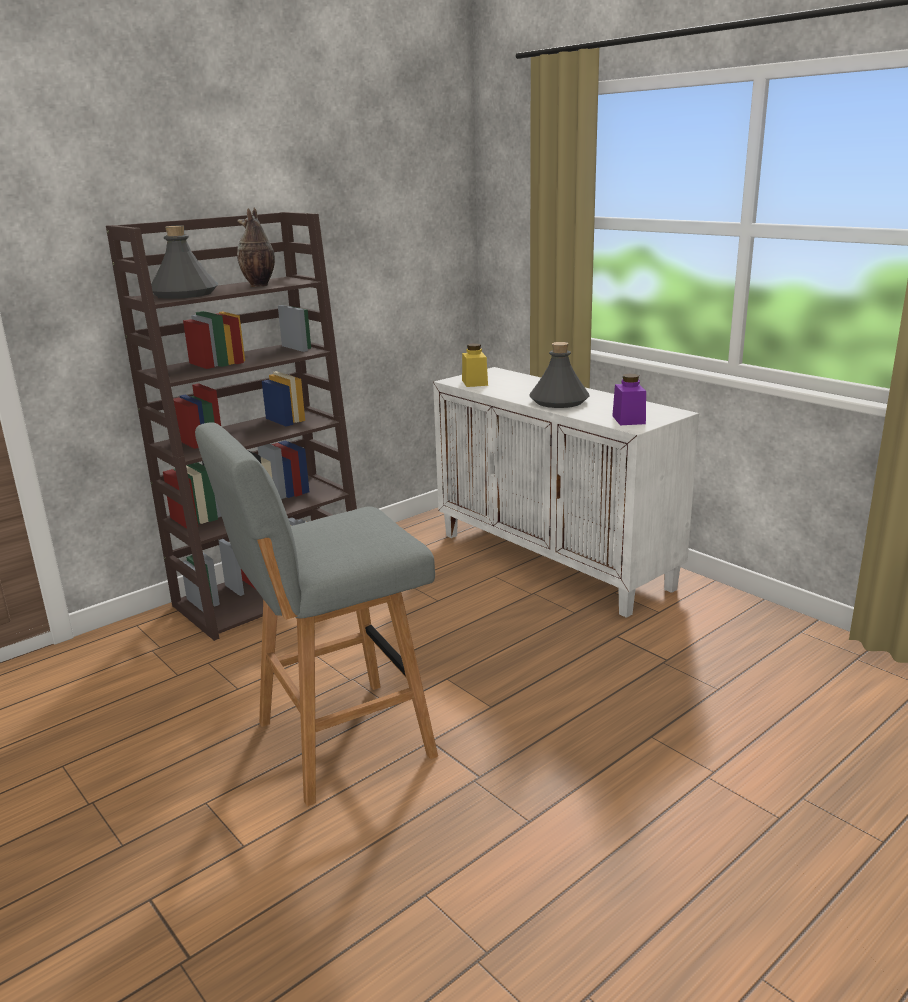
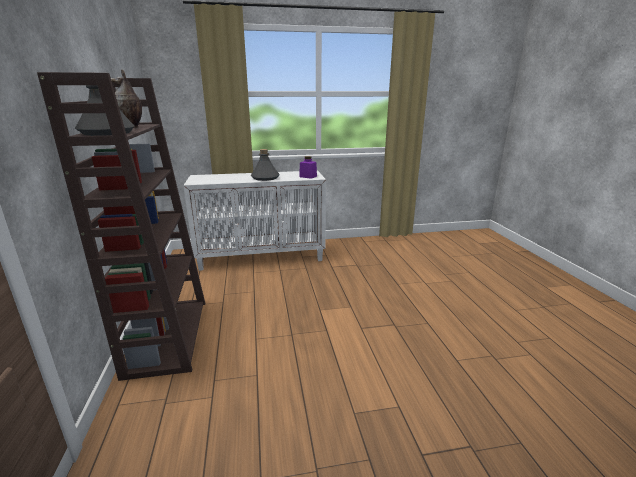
camera: 60 degrees left, 0 degrees up
(338, 741) = (339, 353): grey stool -> none
(474, 383) = (206, 181): yellow jar -> none

